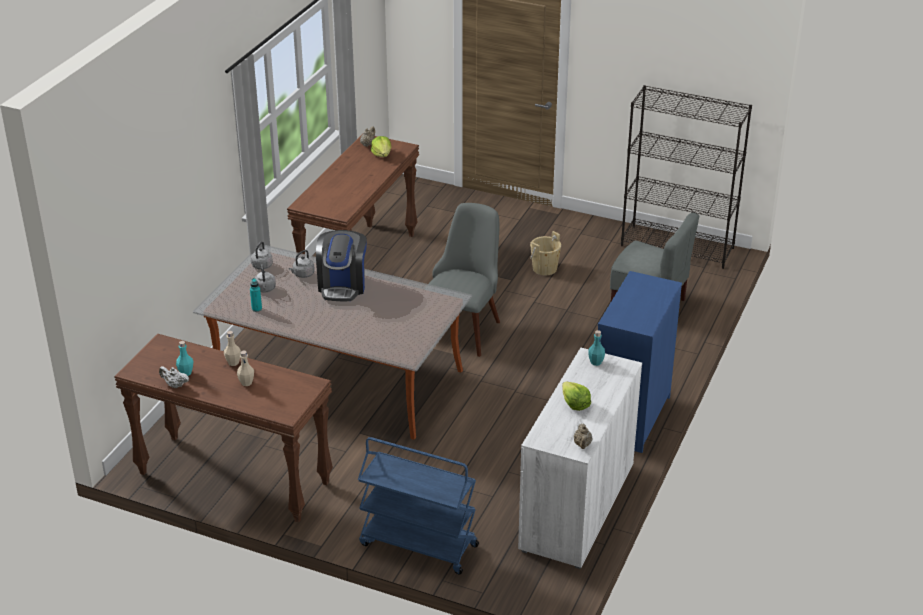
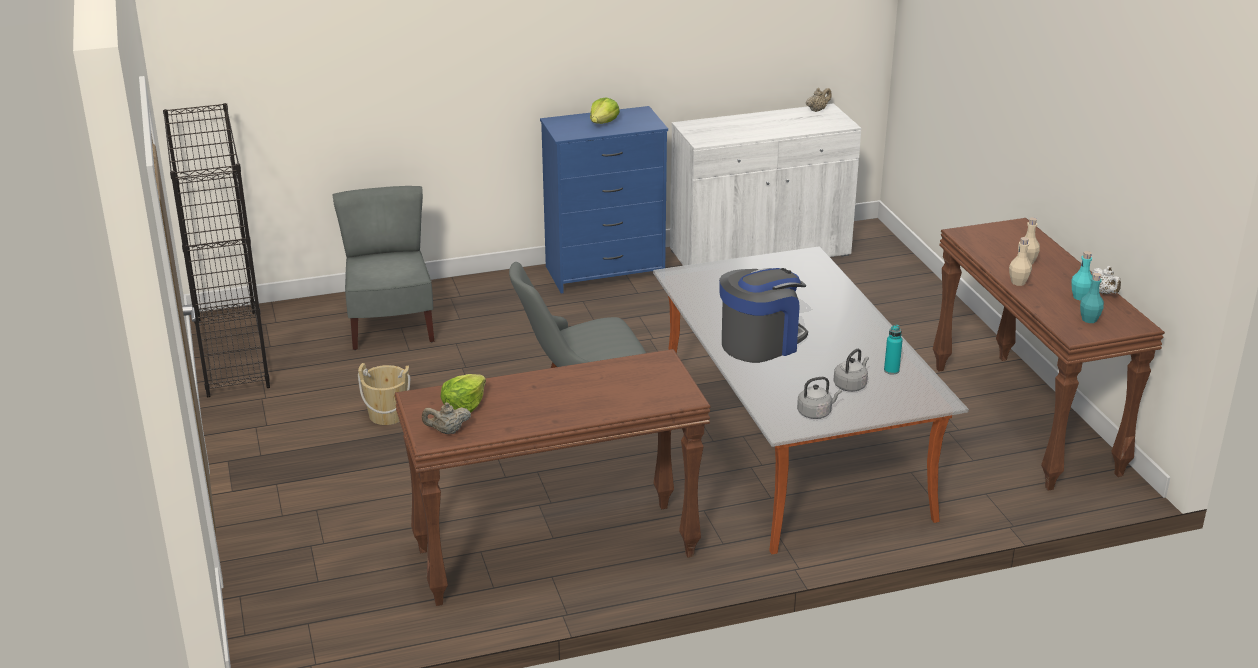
camera: 130 degrees left, 5 degrees down
(302, 274) = (783, 377): grey kettle -> none
(417, 545) = (922, 296): blue cart -> none
(575, 404) = (775, 126): lettuce -> lettuce (603, 123)
(596, 362) = (705, 136): turquoise bottle -> turquoise bottle (1089, 319)

